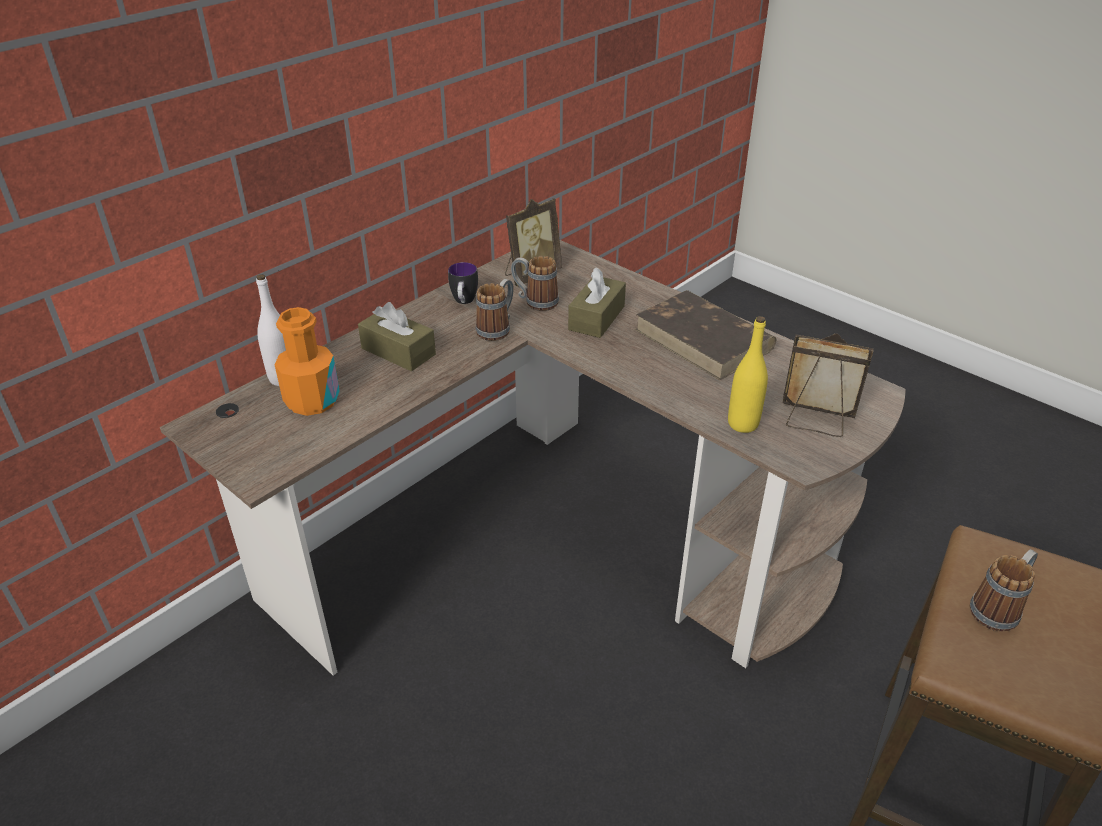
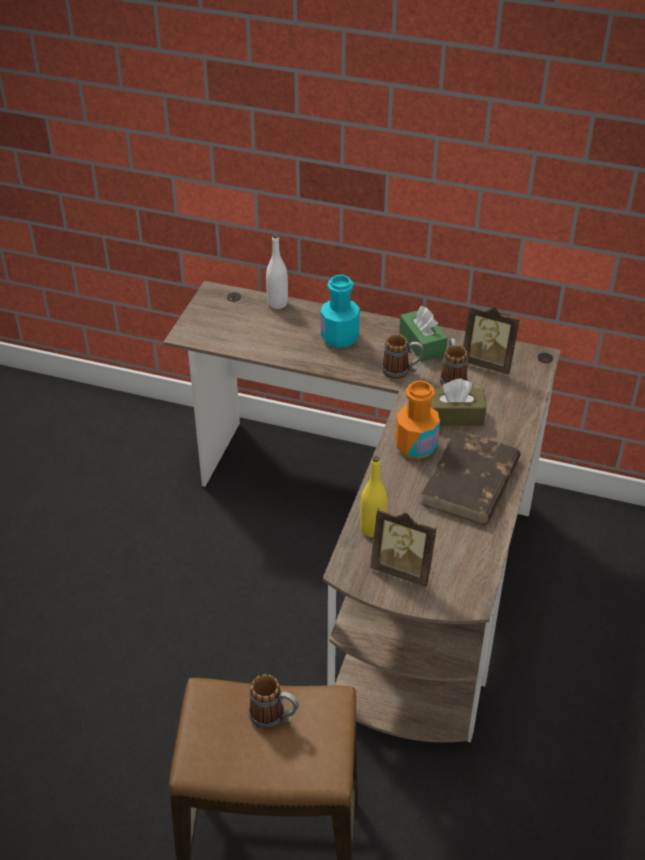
camera: 65 degrees right, 5 degrees up
(312, 401) = (264, 324): orange bottle -> orange bottle (416, 446)
(398, 351) = (339, 337): brown tissue box -> turquoise bottle
(463, 302) = (422, 343): mug -> green tissue box
(815, 421) = (403, 569): picture frame -> picture frame turned 120 degrees clockwise

